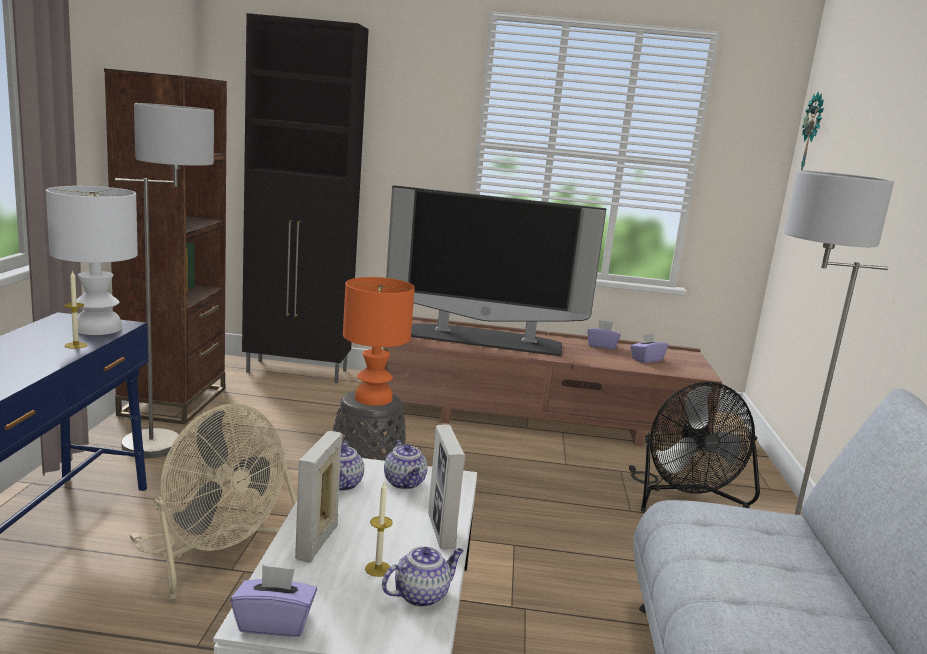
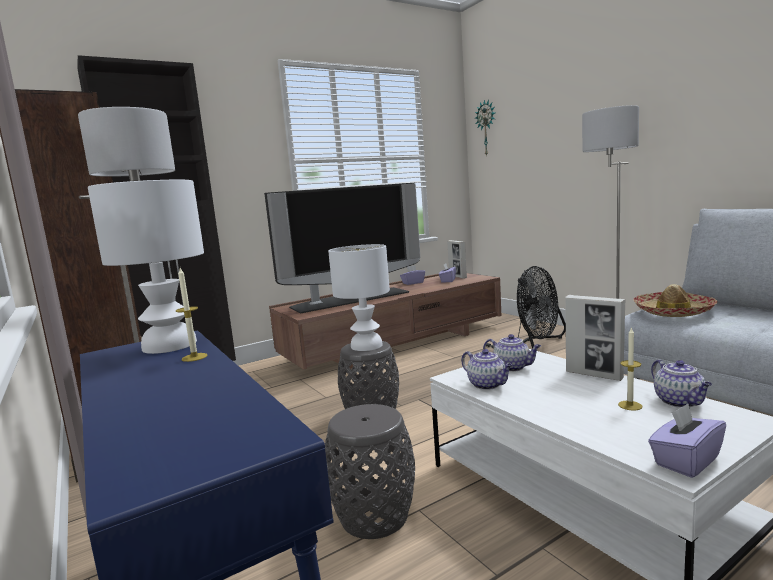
camera: 35 degrees left, 5 degrees down
(211, 554) = (374, 516): beige fan -> grey stool
(317, 542) = (569, 414): picture frame -> picture frame (458, 277)
(372, 398) = (366, 346): orange table lamp -> white table lamp
(422, 595) = (680, 402): teapot -> teapot turned 150 degrees clockwise
(721, 524) = (673, 312): none -> hat

